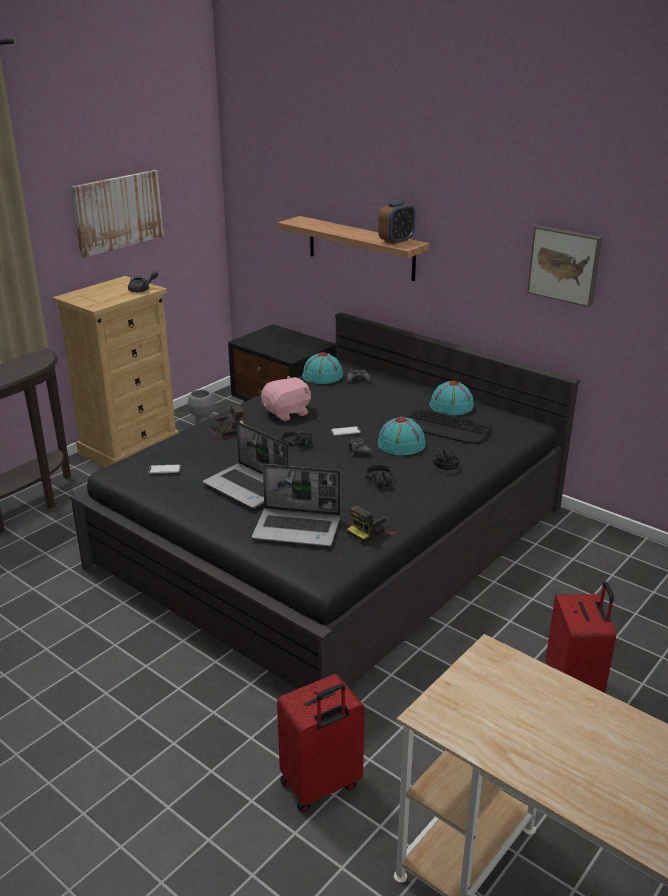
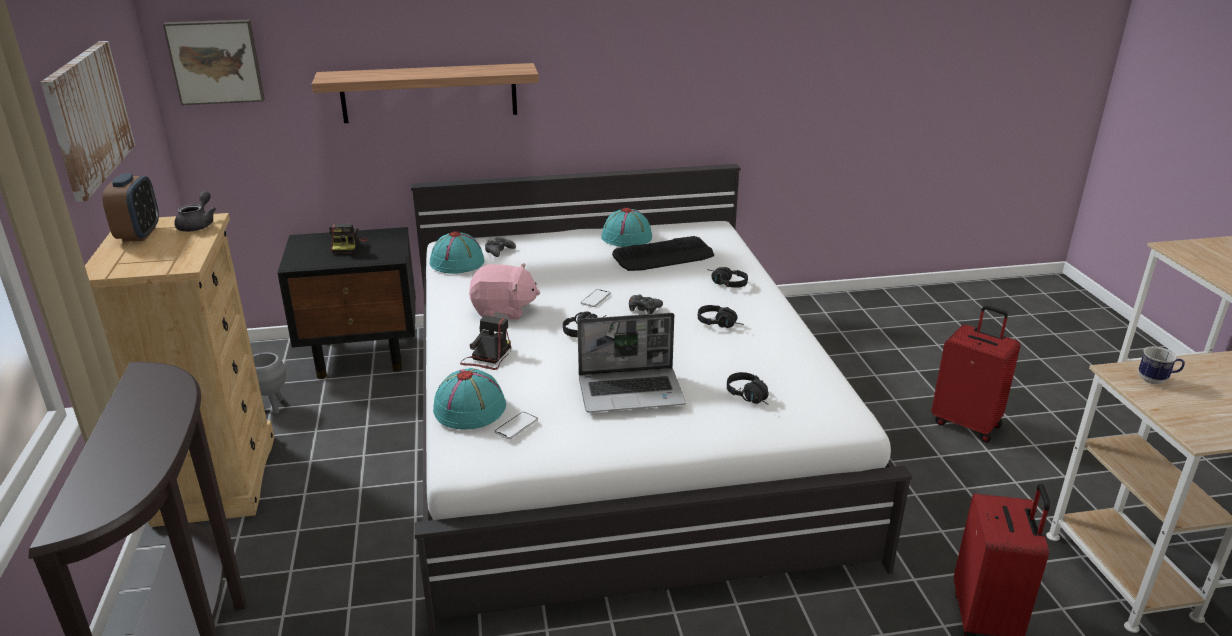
camera: 50 degrees left, 0 degrees up
(287, 413) = (503, 310): pink plush toy -> pink plush toy turned 90 degrees clockwise
(298, 528) = (751, 397): laptop -> black headphones
(335, 536) = (616, 426): black bed -> white bed
(370, 531) = (801, 364): camera -> camera (348, 246)
(396, 241) = (500, 68): alarm clock -> alarm clock (139, 234)
(401, 444) = (661, 285): turquoise hat -> turquoise hat (470, 408)
(504, 674) = (1156, 380): none -> mug
(565, 265) = (706, 48): picture -> picture (216, 61)

